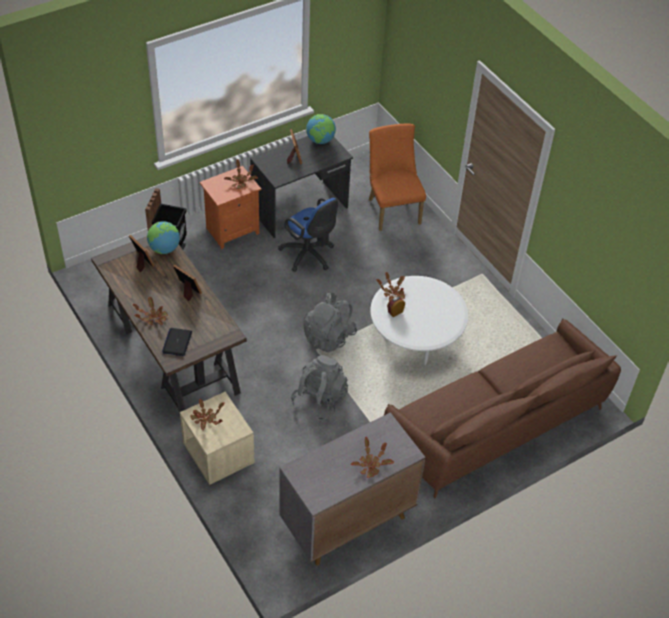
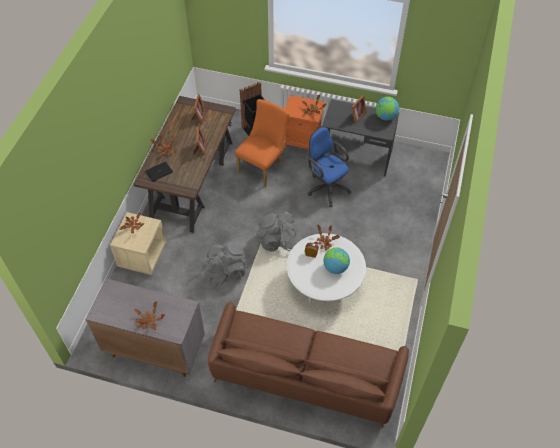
camera: 50 degrees right, 5 degrees up
(164, 249) = (218, 117): globe -> globe (335, 267)
(309, 256) = (326, 187): blue office chair -> blue office chair turned 135 degrees clockwise
(392, 209) = (412, 196): orange chair -> orange chair (263, 166)

